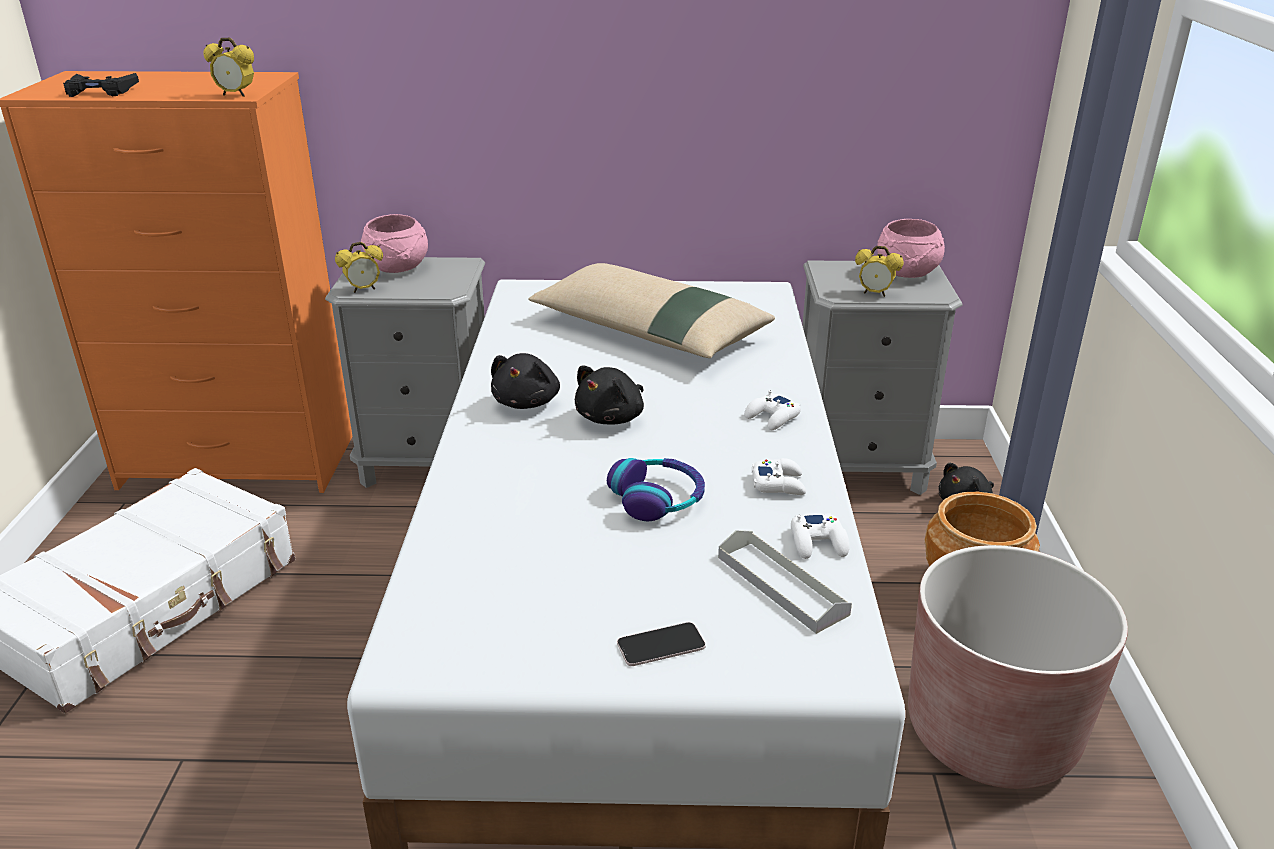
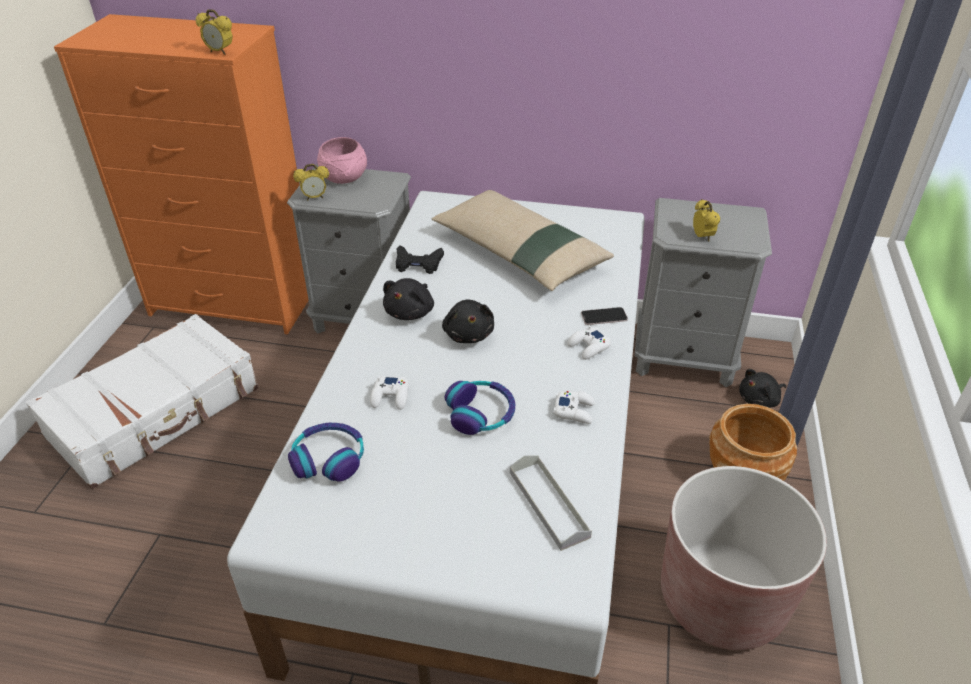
camera: 10 degrees right, 10 degrees up
(100, 91) = (126, 41): black game controller -> black game controller (418, 263)
(465, 569) = (329, 459): none -> headphones
(612, 417) = (468, 334): black plush toy -> black plush toy turned 60 degrees counterclockwise
(661, 645) = (447, 544): phone -> phone (604, 317)
(818, 543) = (587, 469): white game controller -> white game controller (391, 397)
(875, 293) = (702, 237): alarm clock -> alarm clock turned 135 degrees counterclockwise
(908, 272) = (736, 217): pink bowl -> none

